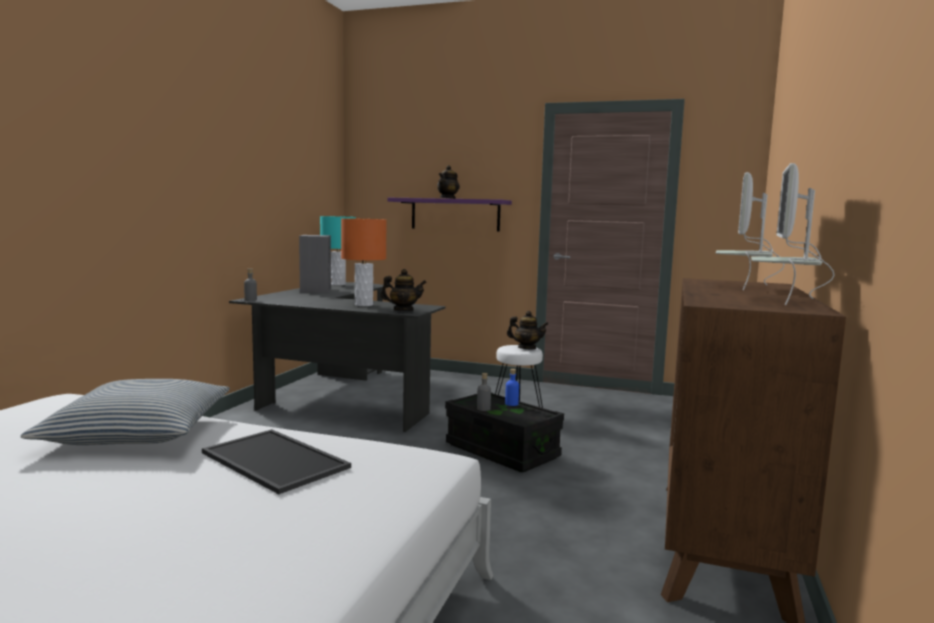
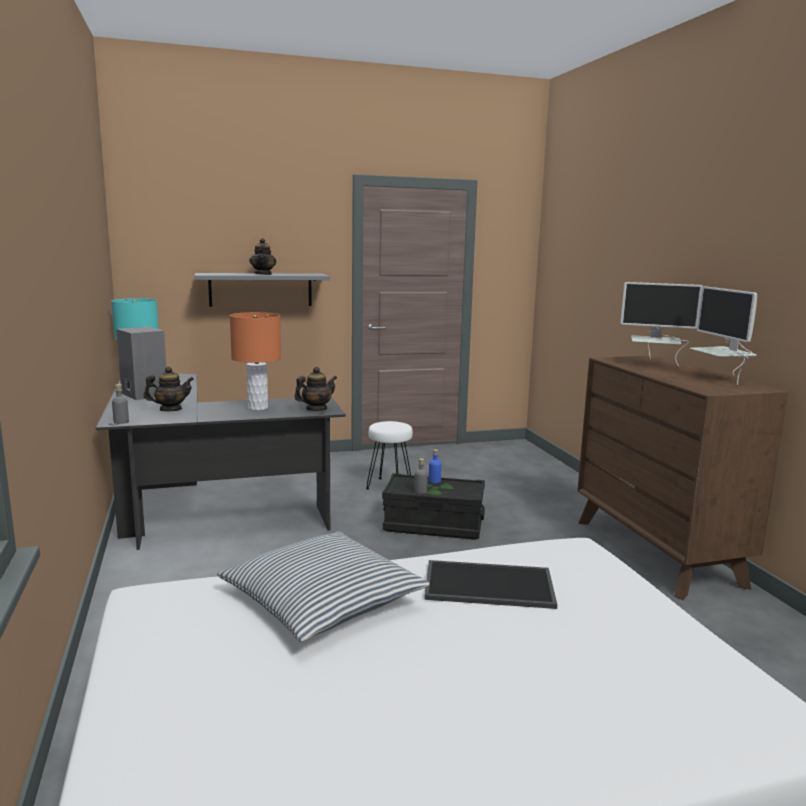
camera: 35 degrees left, 5 degrees up
(455, 214) = (260, 289): purple shelf -> grey shelf
(527, 348) = (397, 424): teapot -> teapot (170, 409)
(742, 287) = (653, 365): monitor -> monitor turned 60 degrees counterclockwise

